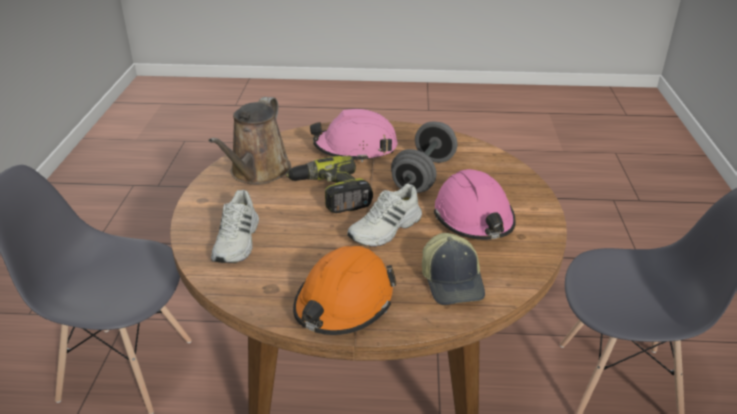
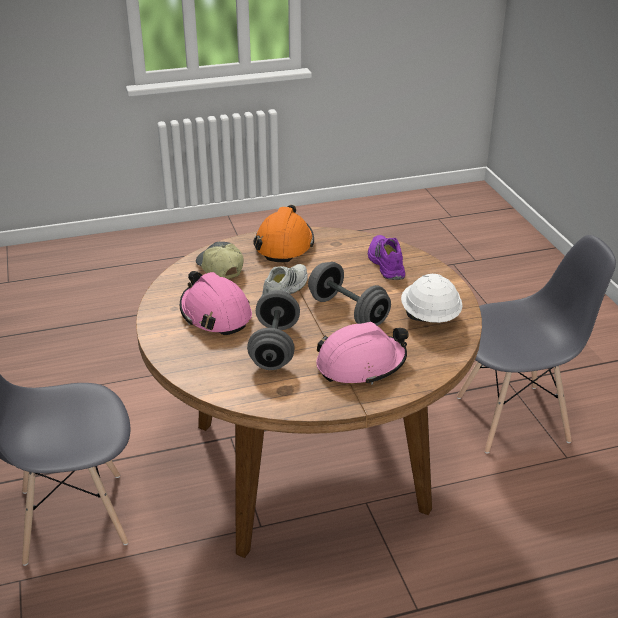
camera: 160 degrees right, 0 degrees up
(238, 241) = (385, 263): white shoe -> purple shoe
(258, 172) = (429, 317): brown watering can -> white hard hat
(330, 193) = (348, 311): power drill -> grey dumbbell

